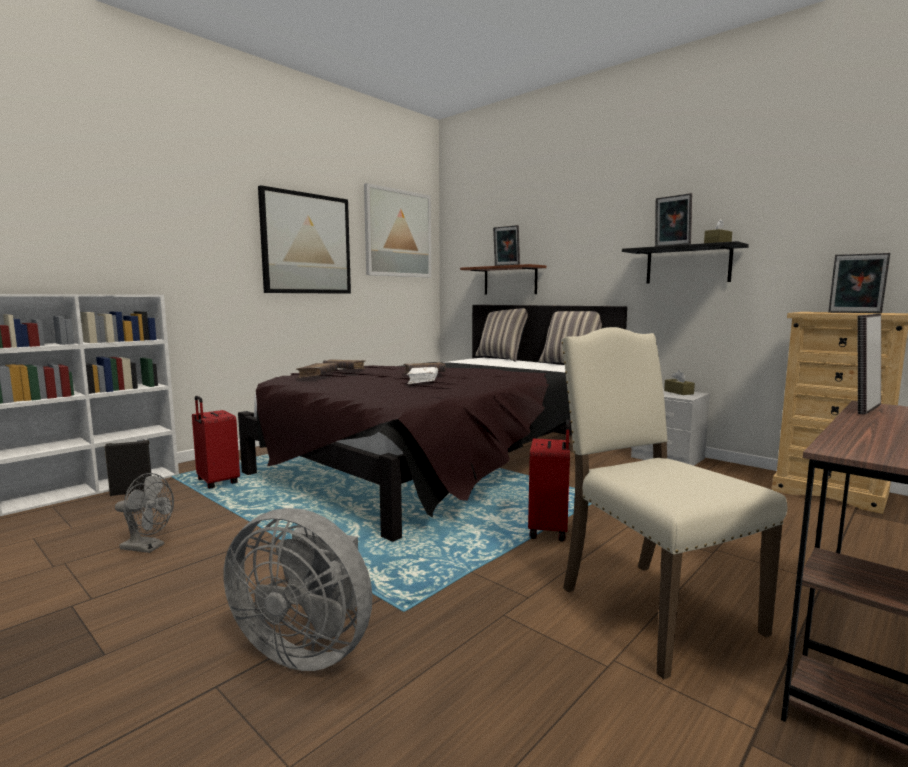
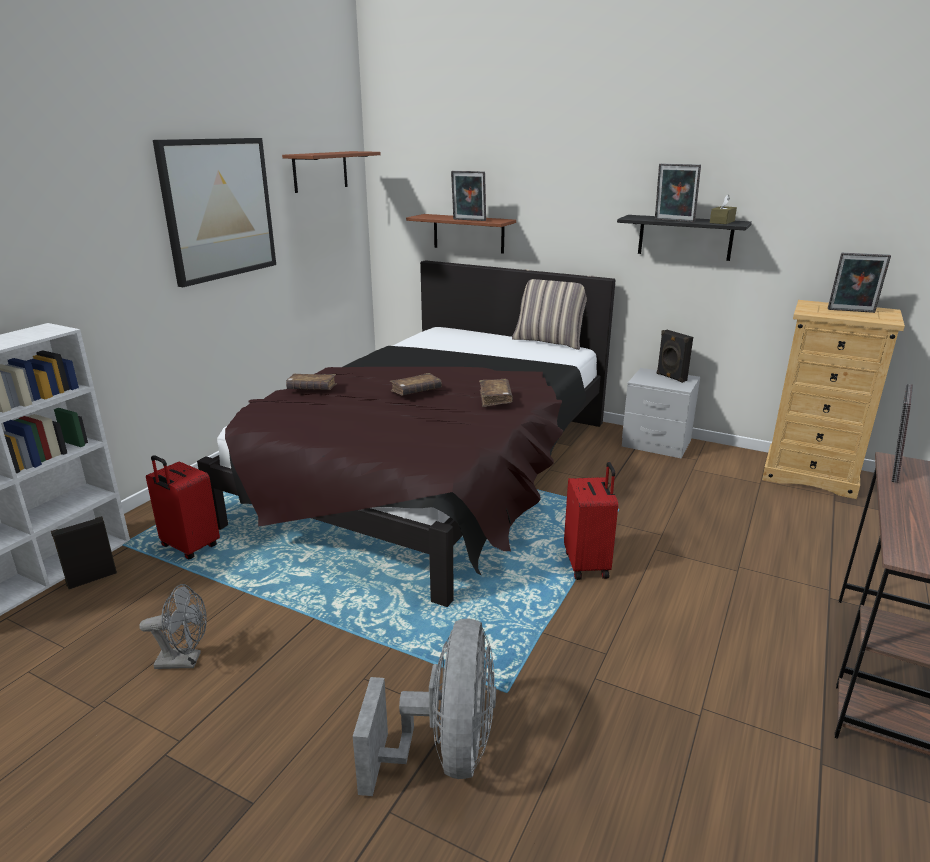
camera: 15 degrees left, 15 degrees up
(307, 648) = (444, 752): grey fan -> grey fan turned 90 degrees counterclockwise
(317, 375) = (291, 407): brown book -> brown book (495, 398)
(398, 233) = (320, 171): picture -> brown shelf
(422, 381) = (427, 410): white book -> none
(502, 358) = (463, 329): pillow -> none
(651, 609) = (711, 647): beige chair -> none
(678, 392) = (670, 377): brown tissue box -> black speaker

